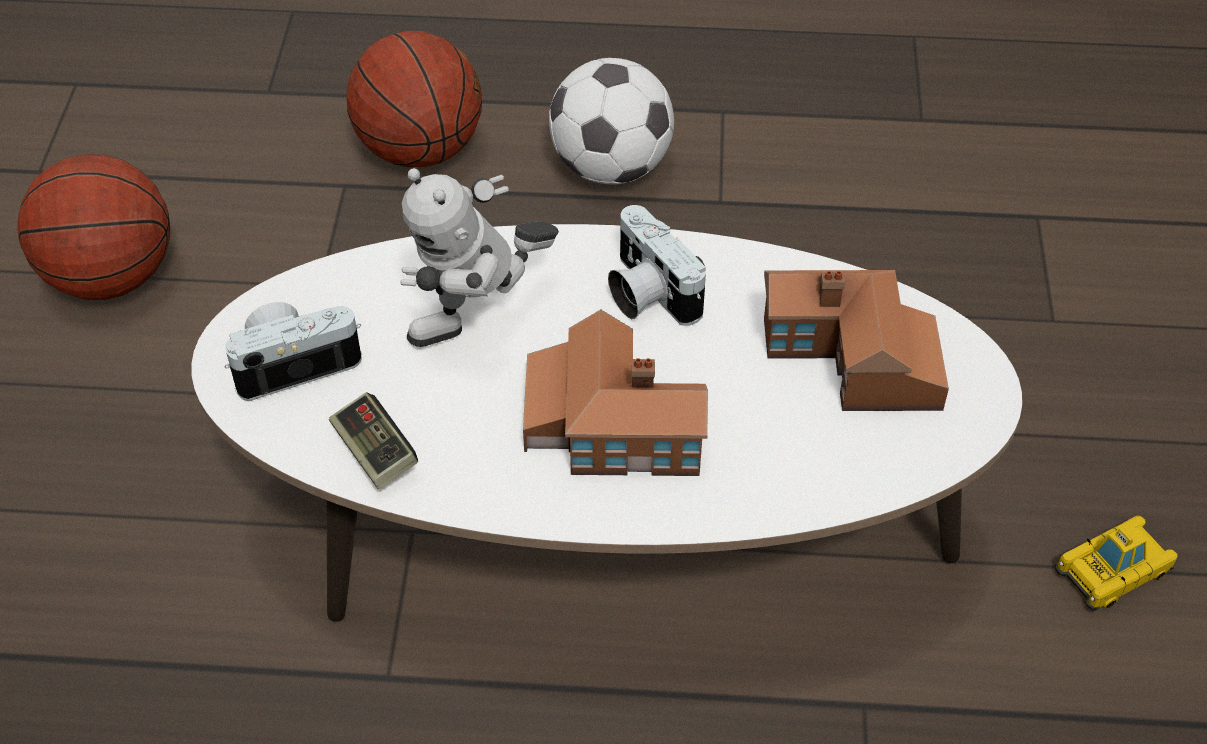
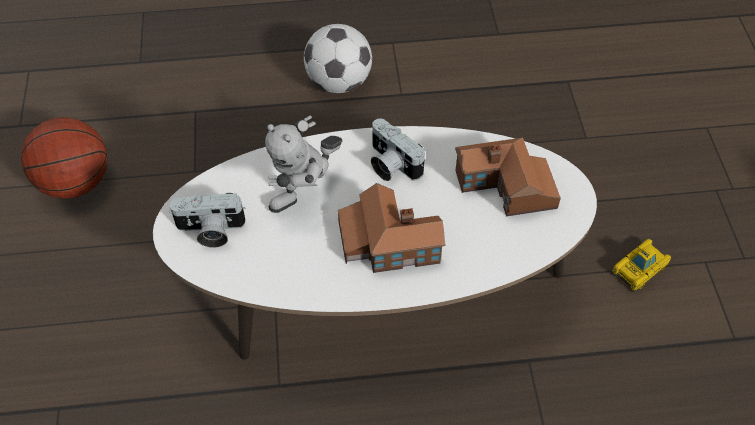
camera: 10 degrees left, 5 degrees up
(295, 362) = (210, 231): camera -> camera turned 150 degrees counterclockwise
(374, 452) = (265, 276): game controller -> none
(420, 150) = (233, 85): basketball -> none

